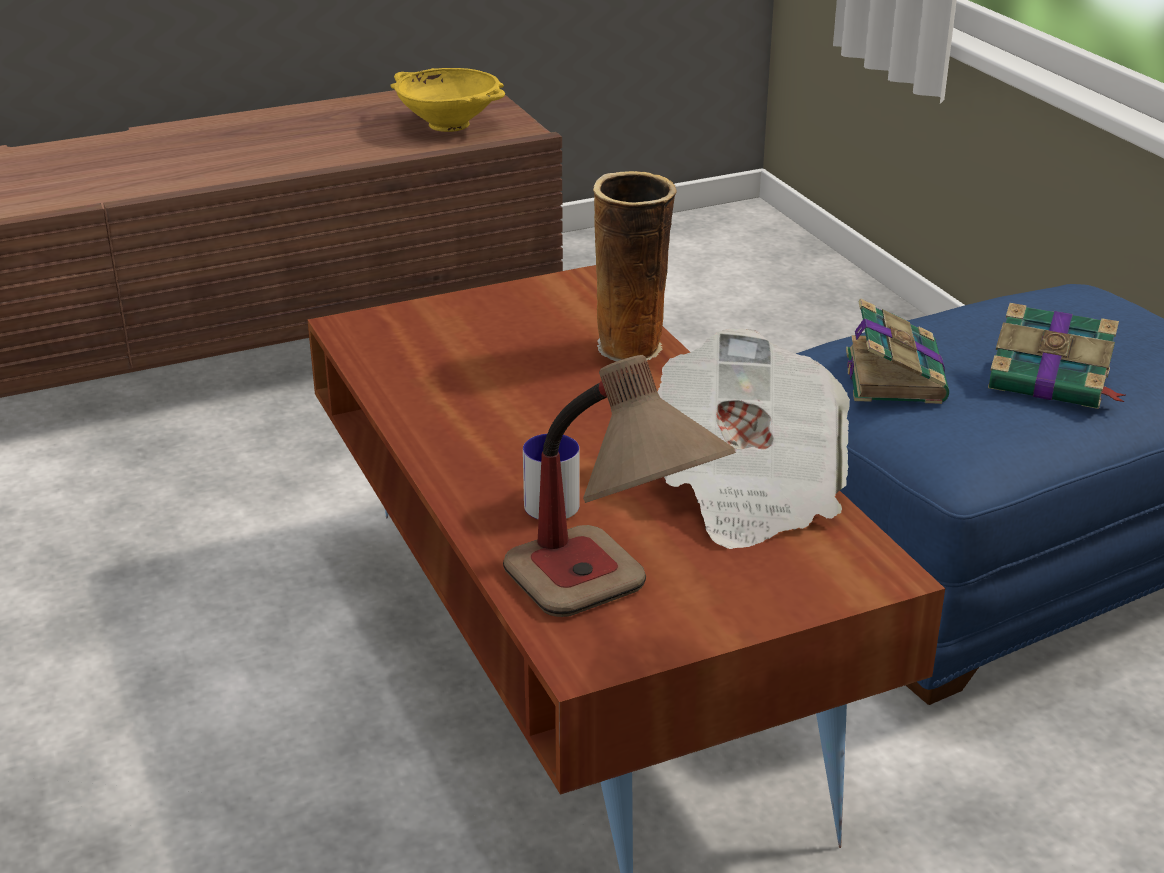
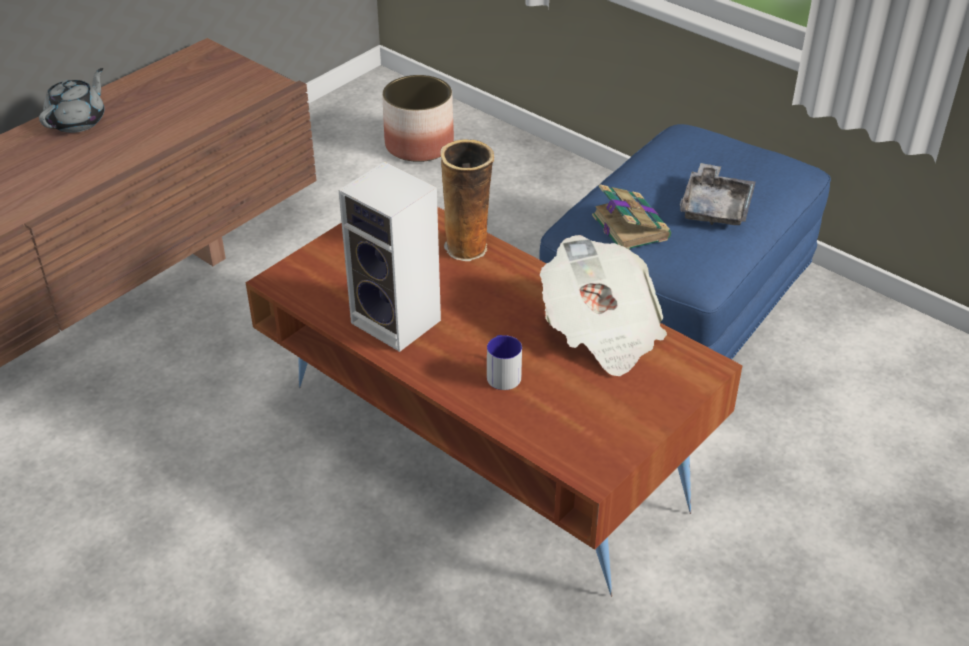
camera: 25 degrees left, 10 degrees up
(260, 126) = (78, 121): none -> grey teapot
(449, 124) = (216, 89): yellow bowl -> none
(463, 406) = (399, 322): none -> speaker
(612, 612) = (587, 438): table lamp -> none
(749, 290) = (420, 145): none -> planter
(1052, 381) = (715, 207): book -> grey tray

